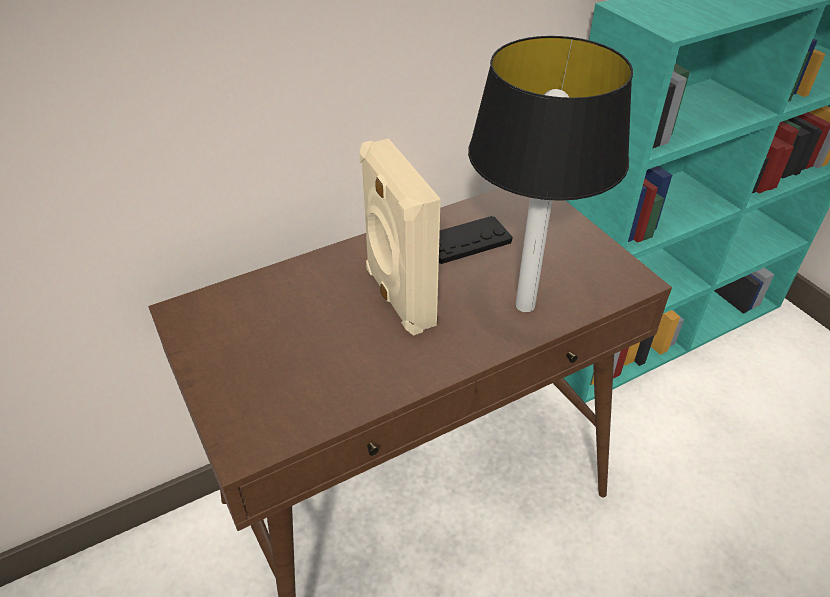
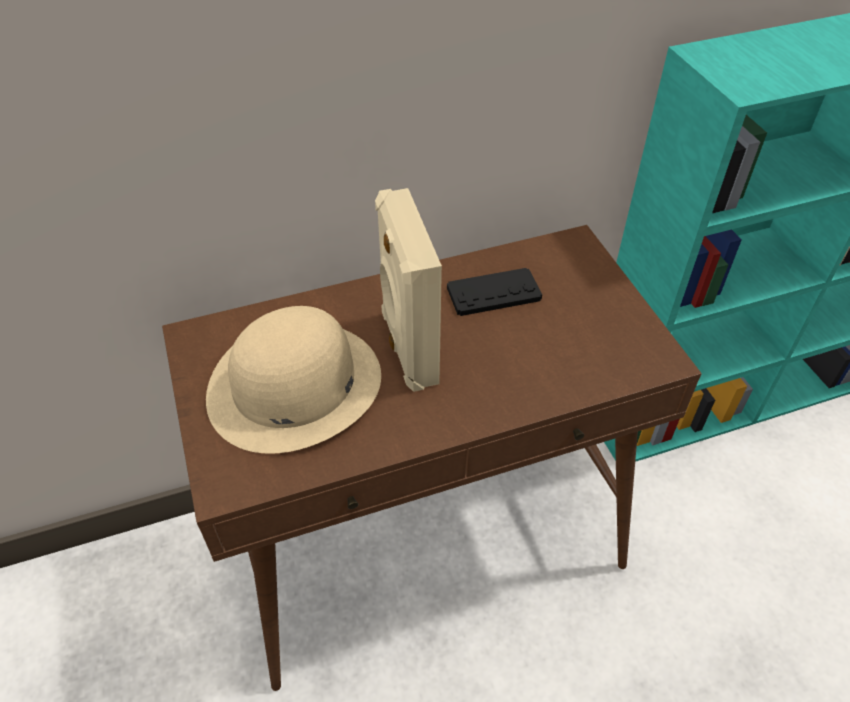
camera: 10 degrees right, 5 degrees up
(295, 344) = (294, 385): none -> beige hat
(526, 305) = (538, 373): table lamp -> none

